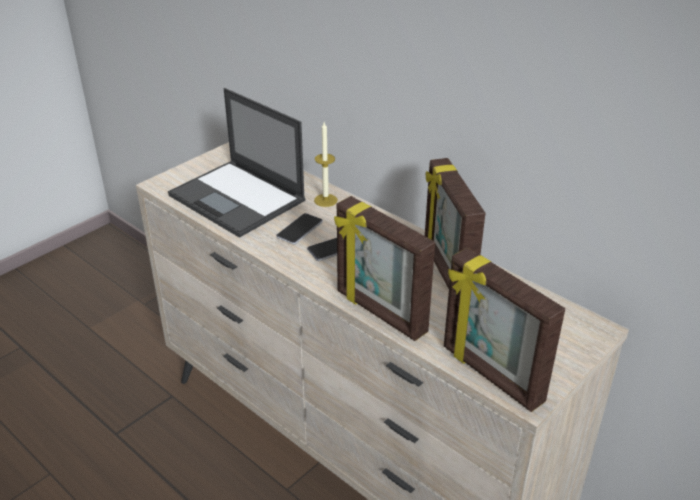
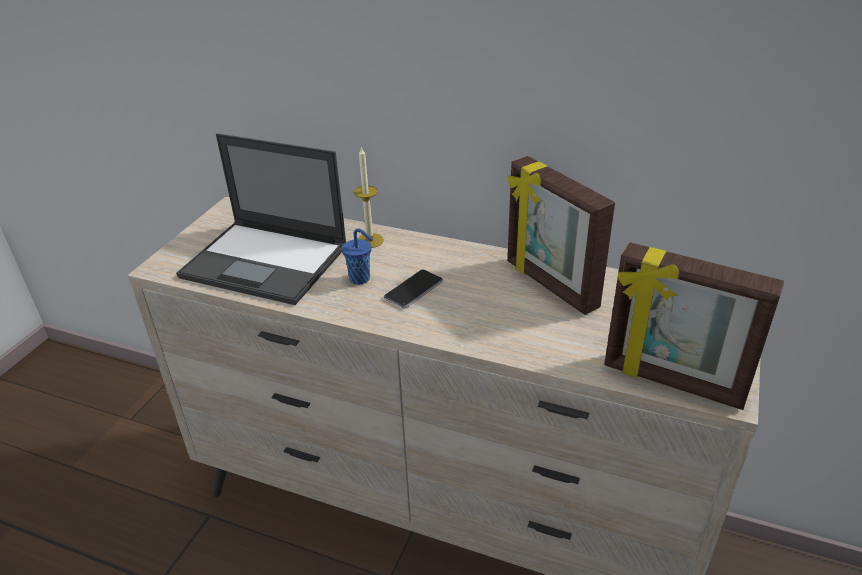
camera: 20 degrees left, 0 degrees up
(299, 229) = (361, 279): phone -> blue cup
(380, 313) = (511, 348): picture frame -> none

